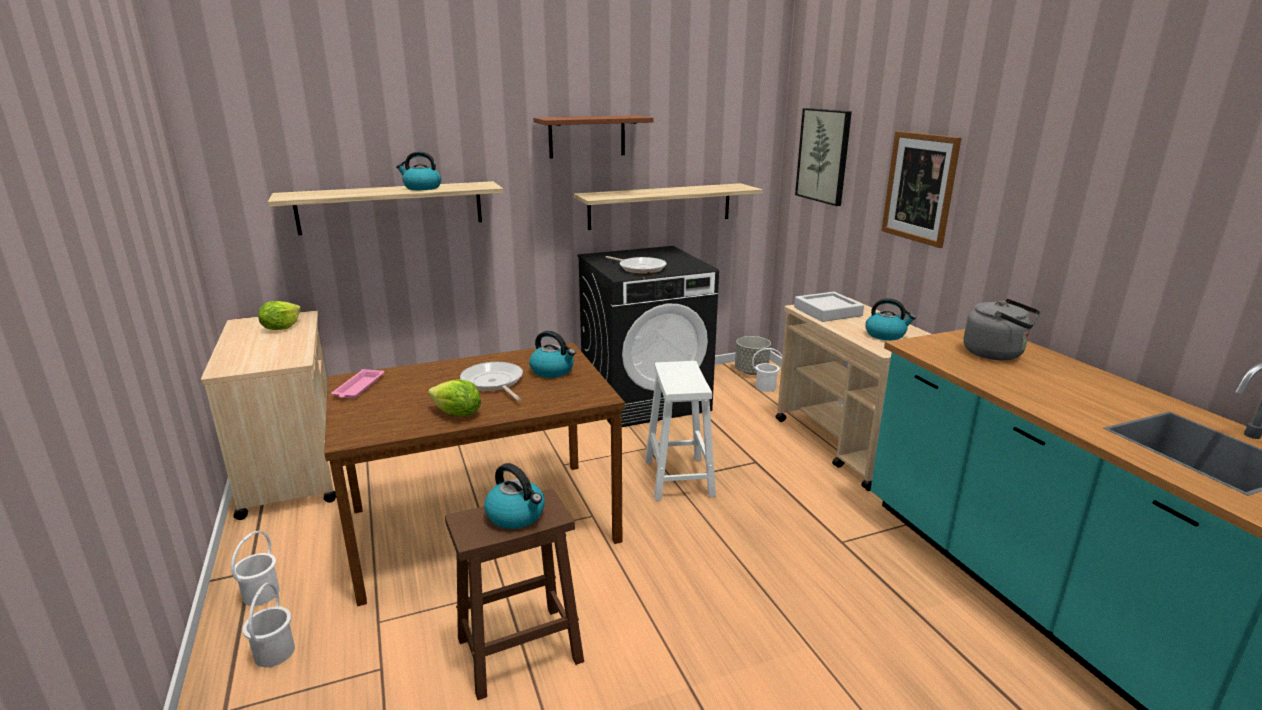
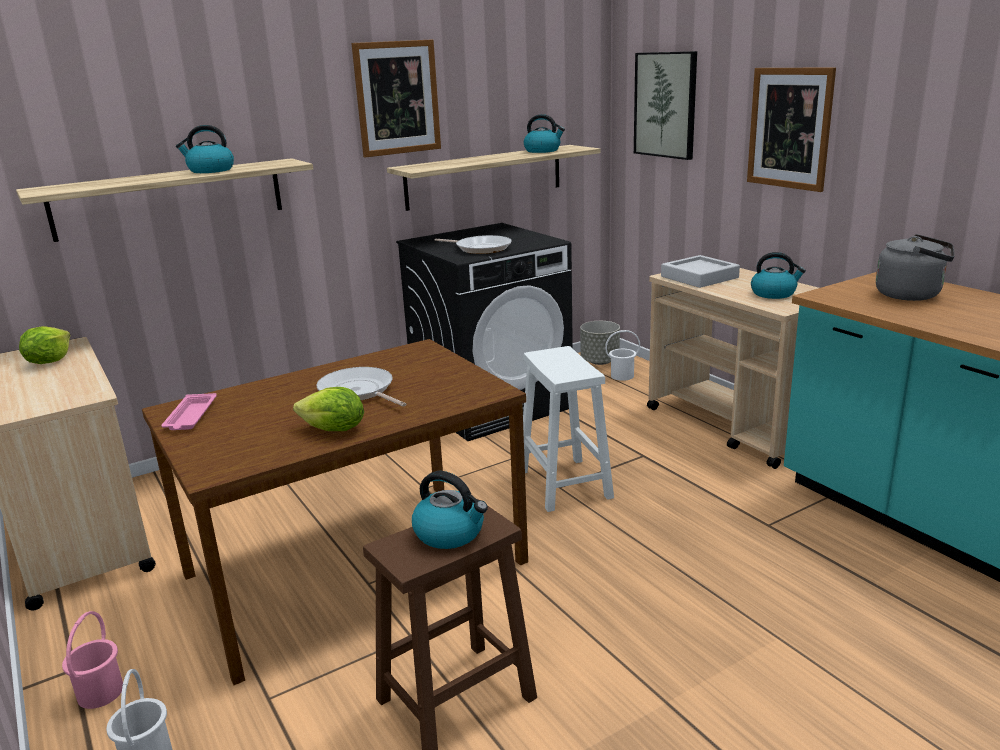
camera: 10 degrees left, 0 degrees up
(260, 594) = (99, 693): white bucket -> pink bucket
(553, 371) = (423, 371): kettle -> kettle (543, 151)
(587, 136) = (397, 98): brown shelf -> picture

